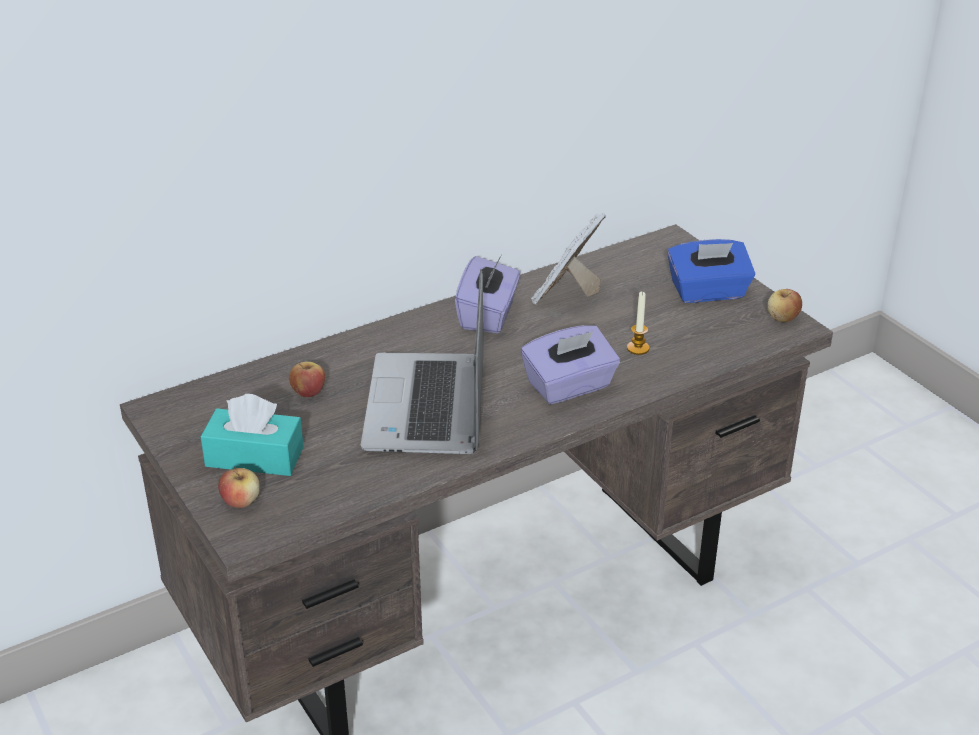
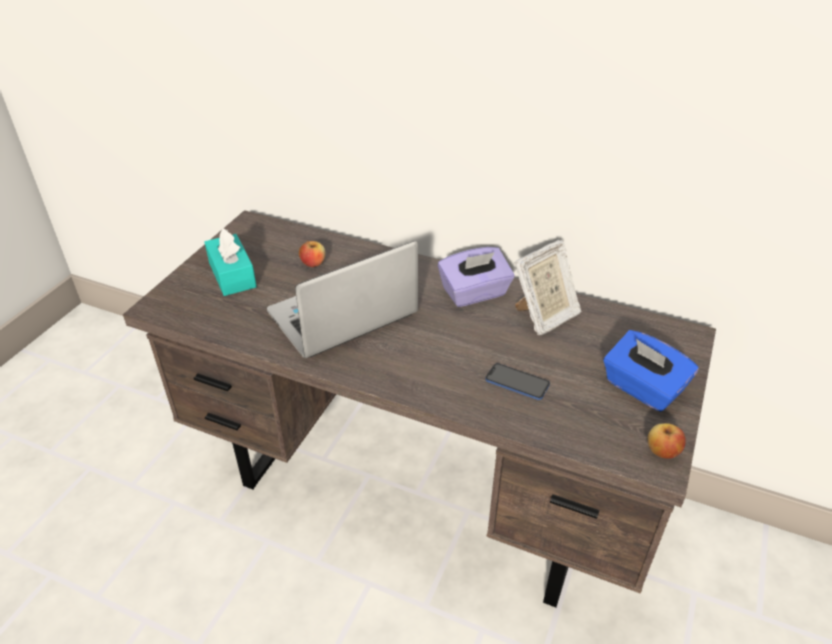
camera: 55 degrees right, 5 degrees up
(241, 501) = (186, 290): apple -> none
(567, 294) = (544, 316): picture frame -> picture frame turned 150 degrees clockwise
(569, 386) = (430, 369): purple tissue box -> none
(638, 348) = (517, 383): candle -> phone

